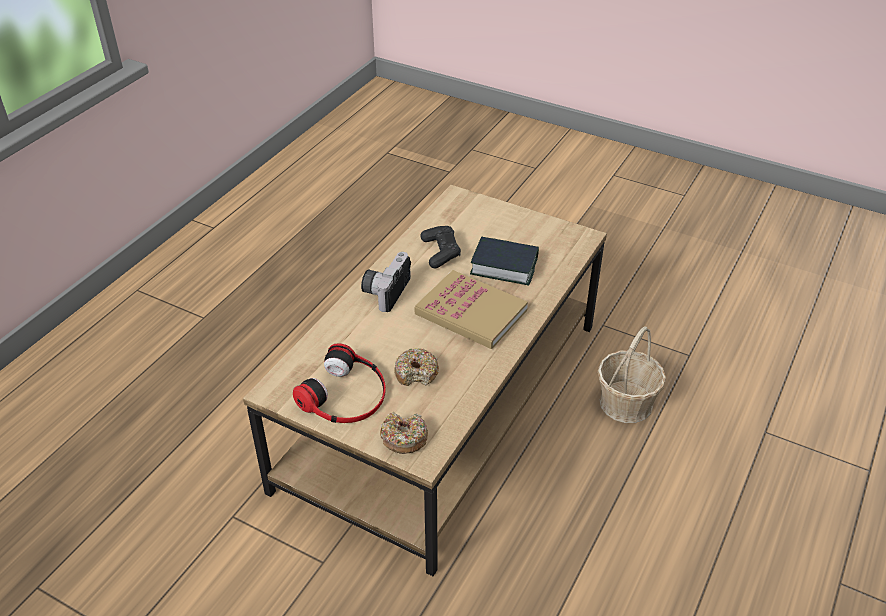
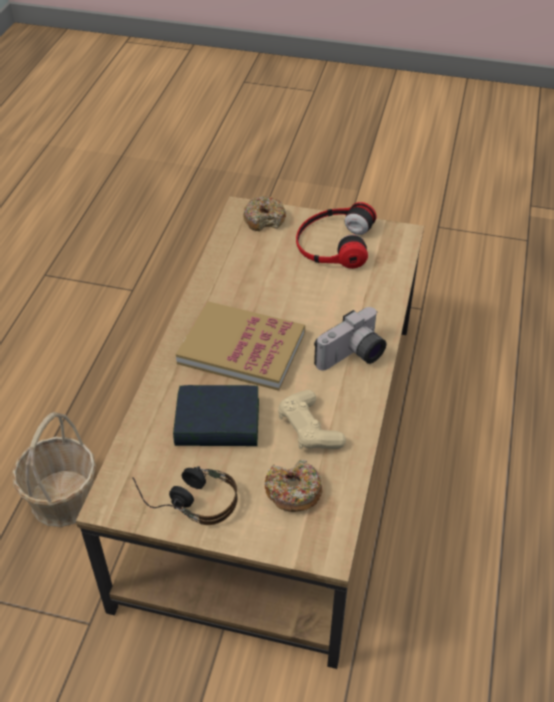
camera: 165 degrees right, 5 degrees up
(385, 290) = (353, 357): camera -> camera turned 45 degrees clockwise
(416, 373) = (276, 273): donut -> donut (293, 491)
(440, 252) = (309, 429): black game controller -> beige game controller
(533, 231) = (188, 498): none -> headphones

